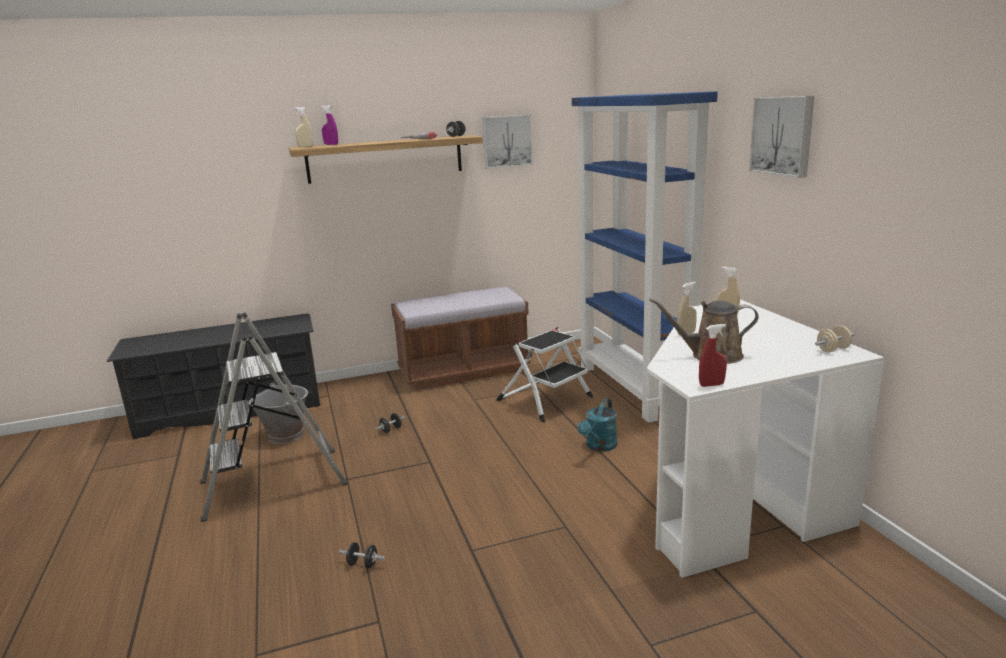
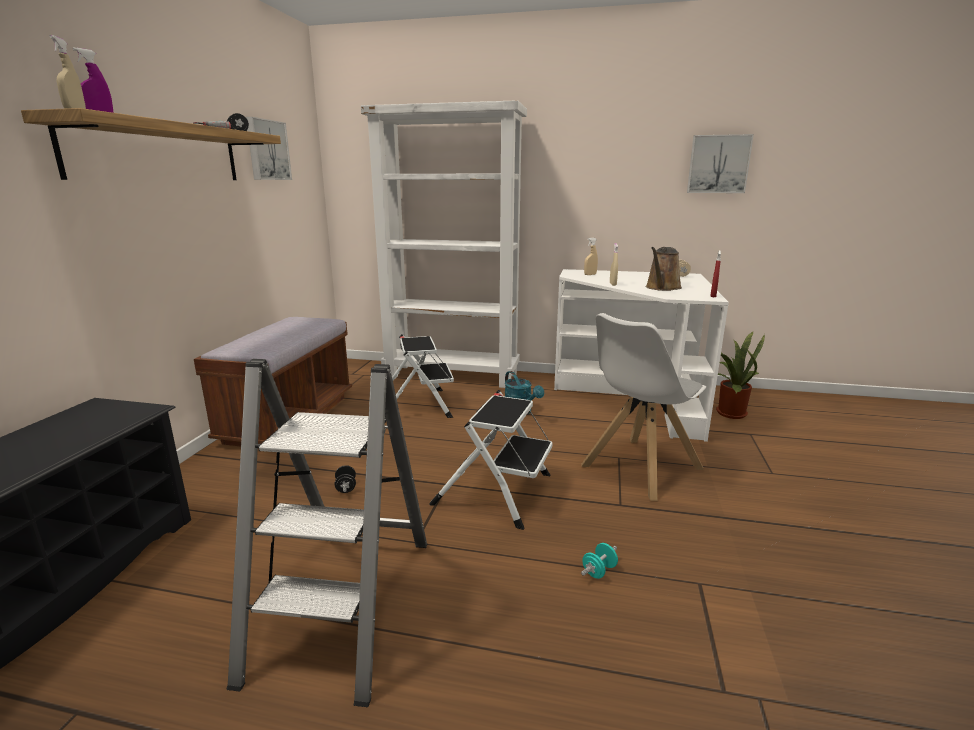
camera: 60 degrees left, 0 degrees up
(286, 435) = (225, 566): grey bucket -> none
(363, 564) = (599, 571): black dumbbell -> turquoise dumbbell
(438, 484) = (494, 491): none -> step ladder
(554, 544) = (639, 468): none -> chair
(634, 388) = (453, 375): blue bookcase -> white bookcase
(783, 135) = (598, 141): picture -> picture (718, 164)
(807, 580) = (728, 412): none -> potted plant

